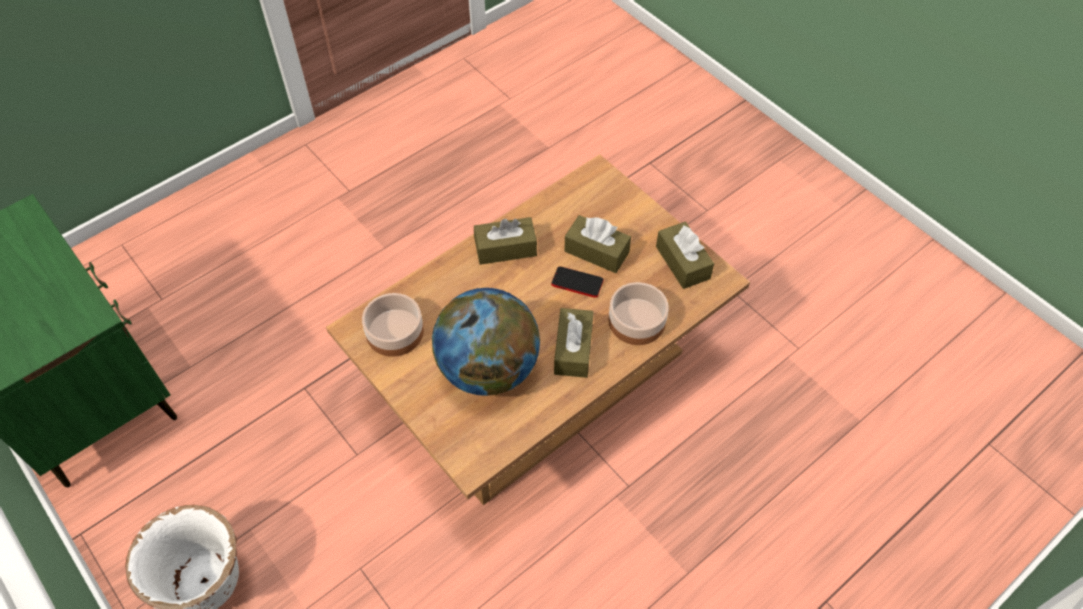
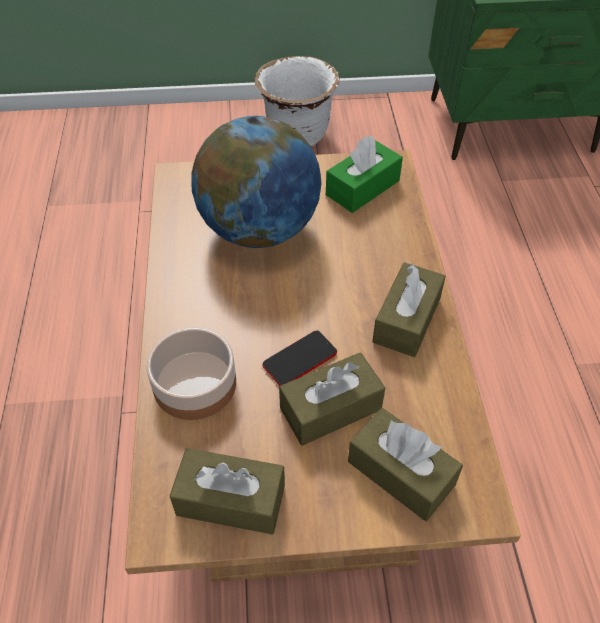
camera: 125 degrees right, 5 degrees down
(396, 332) = (362, 188): bowl -> green tissue box
(573, 349) = (216, 304): brown tissue box -> brown tissue box (400, 473)

